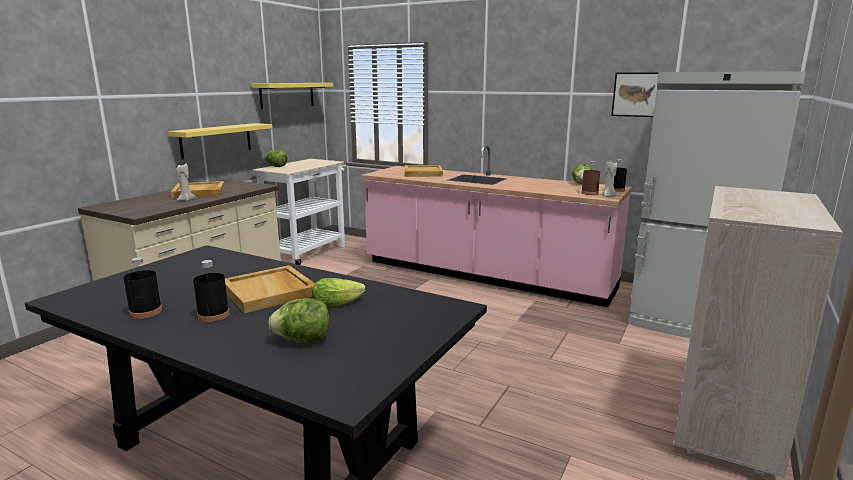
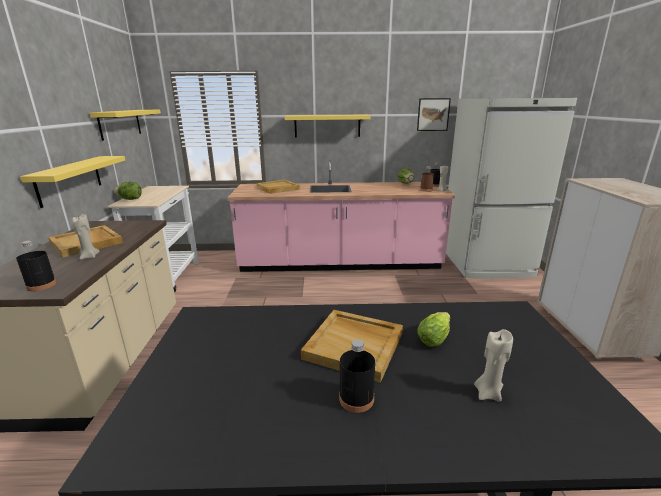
camera: 30 degrees left, 5 degrees up
(146, 312) = (274, 427): black bottle -> black bottle (41, 285)
(303, 340) = (488, 393): lettuce -> beige candle
(497, 105) = (327, 126): none -> yellow shelf

